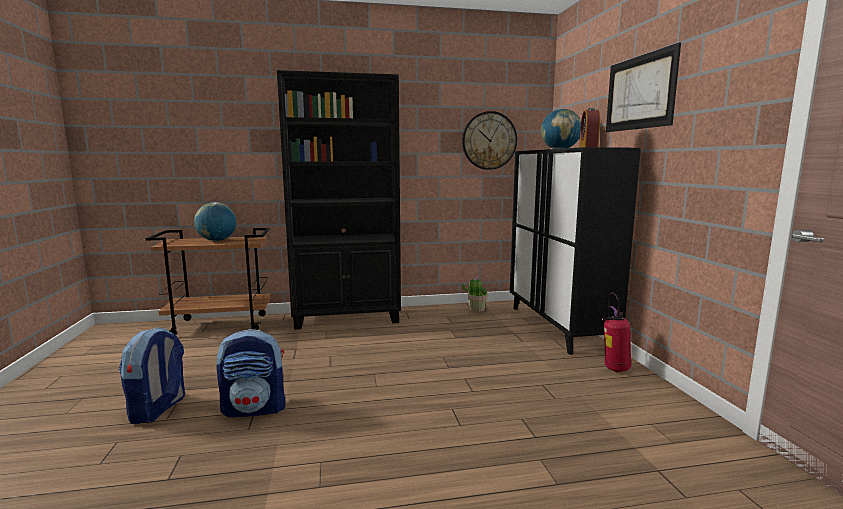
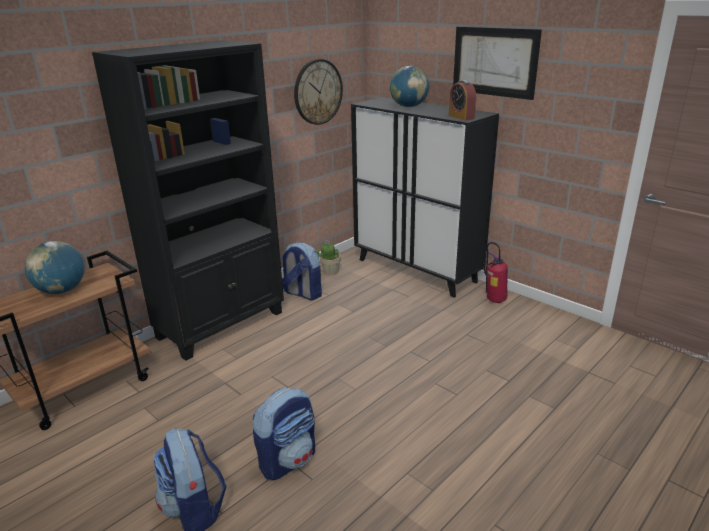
camera: 35 degrees left, 15 degrees up
(432, 316) = (302, 293): none -> backpack

